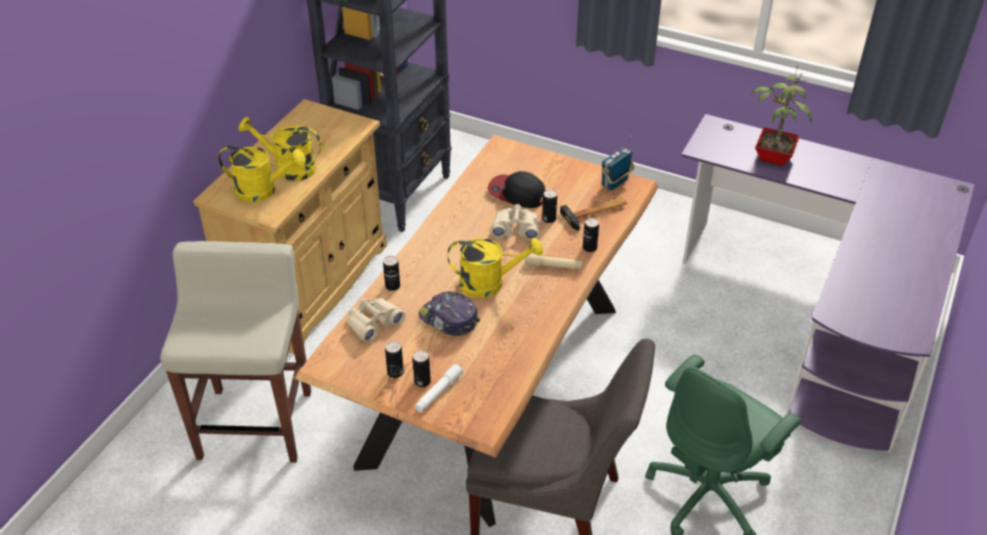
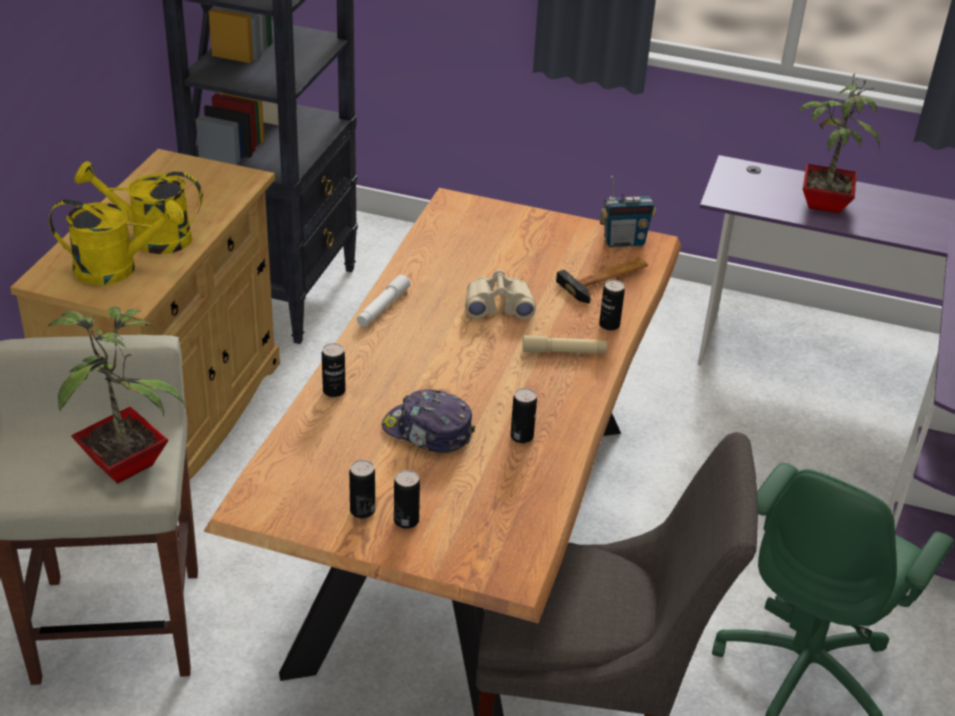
camera: 10 degrees left, 5 degrees down
(254, 328) = (127, 463): none -> potted plant
(373, 323) = (315, 443): beige binoculars -> none
(438, 392) = (434, 534): white flashlight -> white flashlight (383, 307)
(490, 283) = (477, 379): yellow watering can -> none
(516, 193) = (489, 260): cap -> none
(549, 219) = (542, 291): can -> can (521, 436)
(615, 183) = (623, 241): radio -> radio turned 135 degrees counterclockwise

